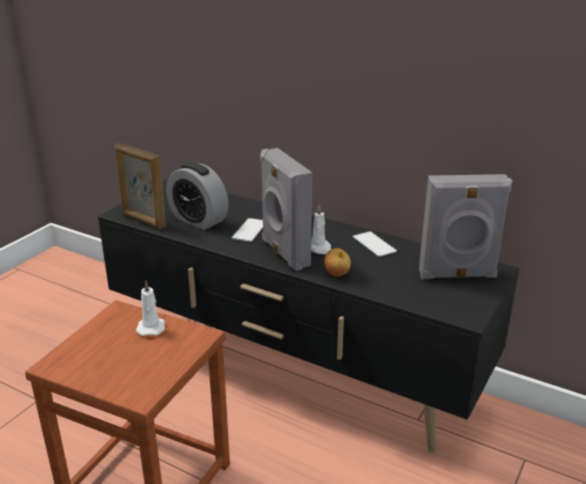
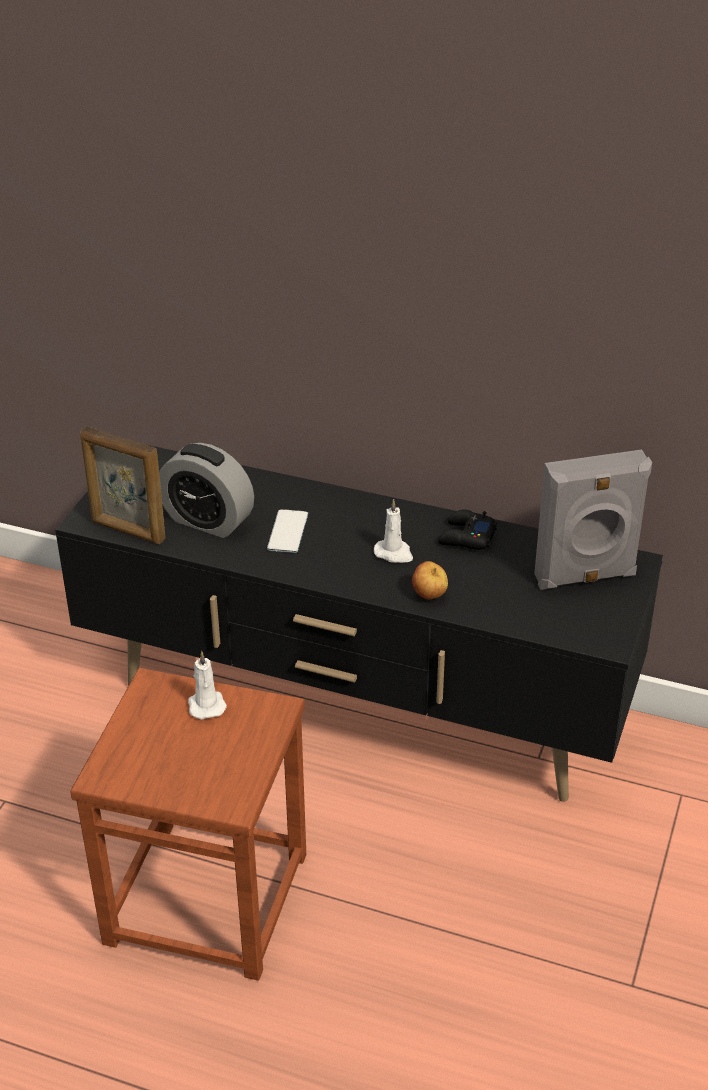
camera: 10 degrees left, 10 degrees up
(284, 253) = (348, 567): grey speaker -> none
(374, 244) = (466, 537): phone -> black game controller

